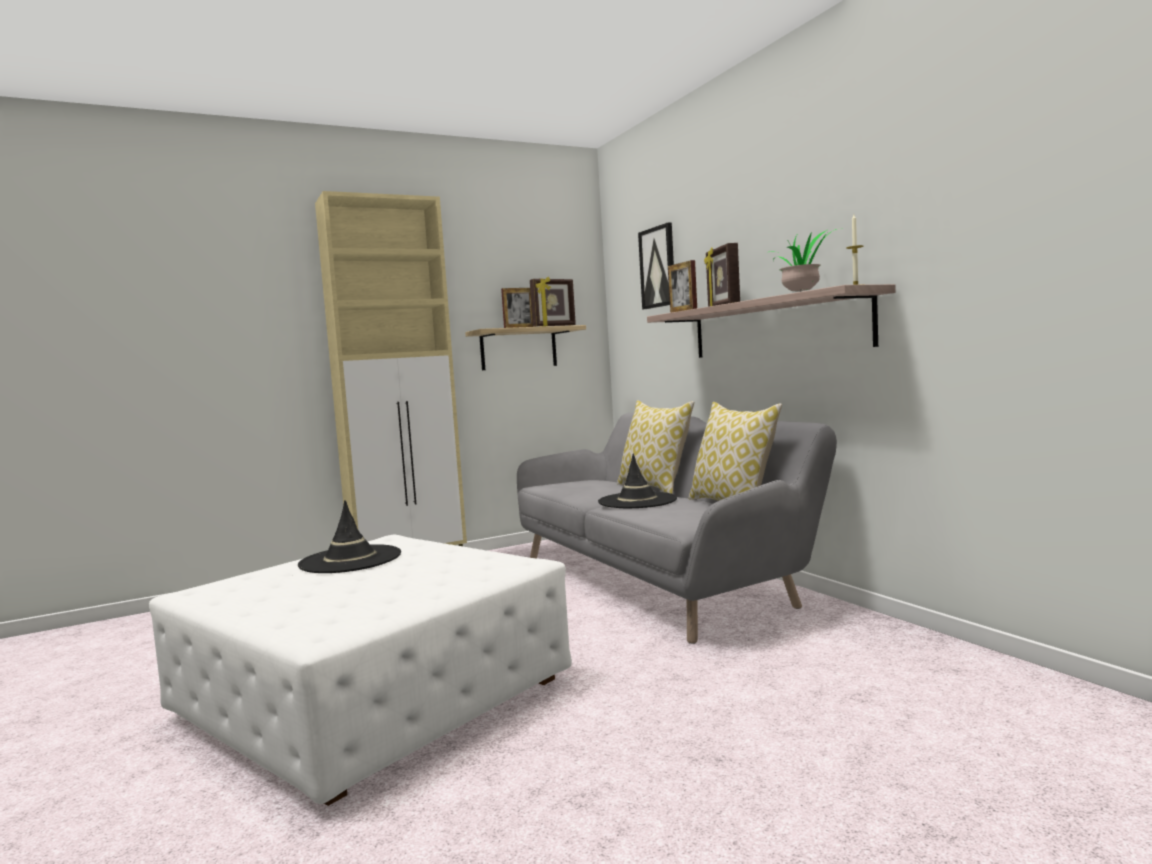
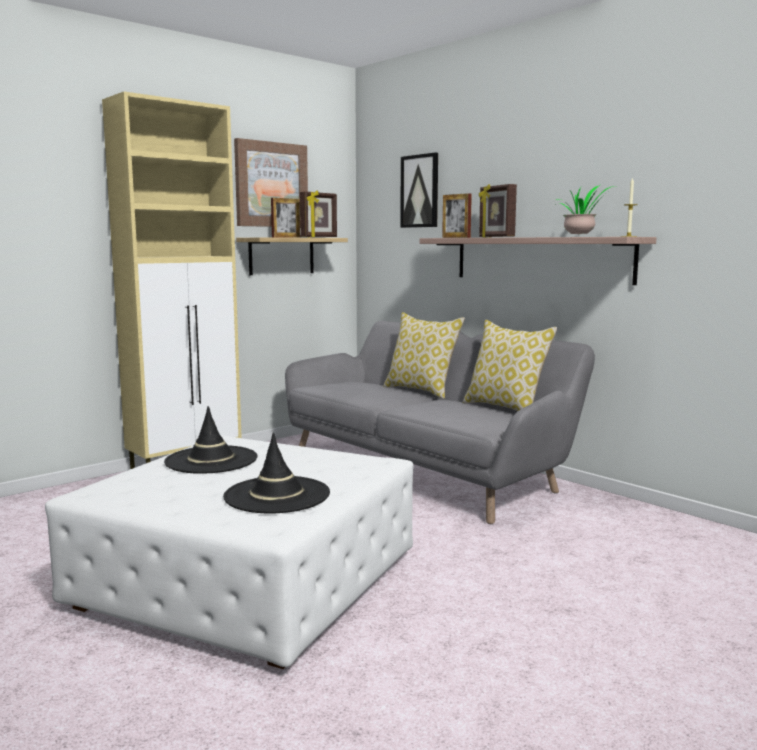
camera: 15 degrees left, 5 degrees up
(503, 275) = (271, 185): none -> picture
(637, 501) = (422, 404): black hat -> black hat (277, 495)

